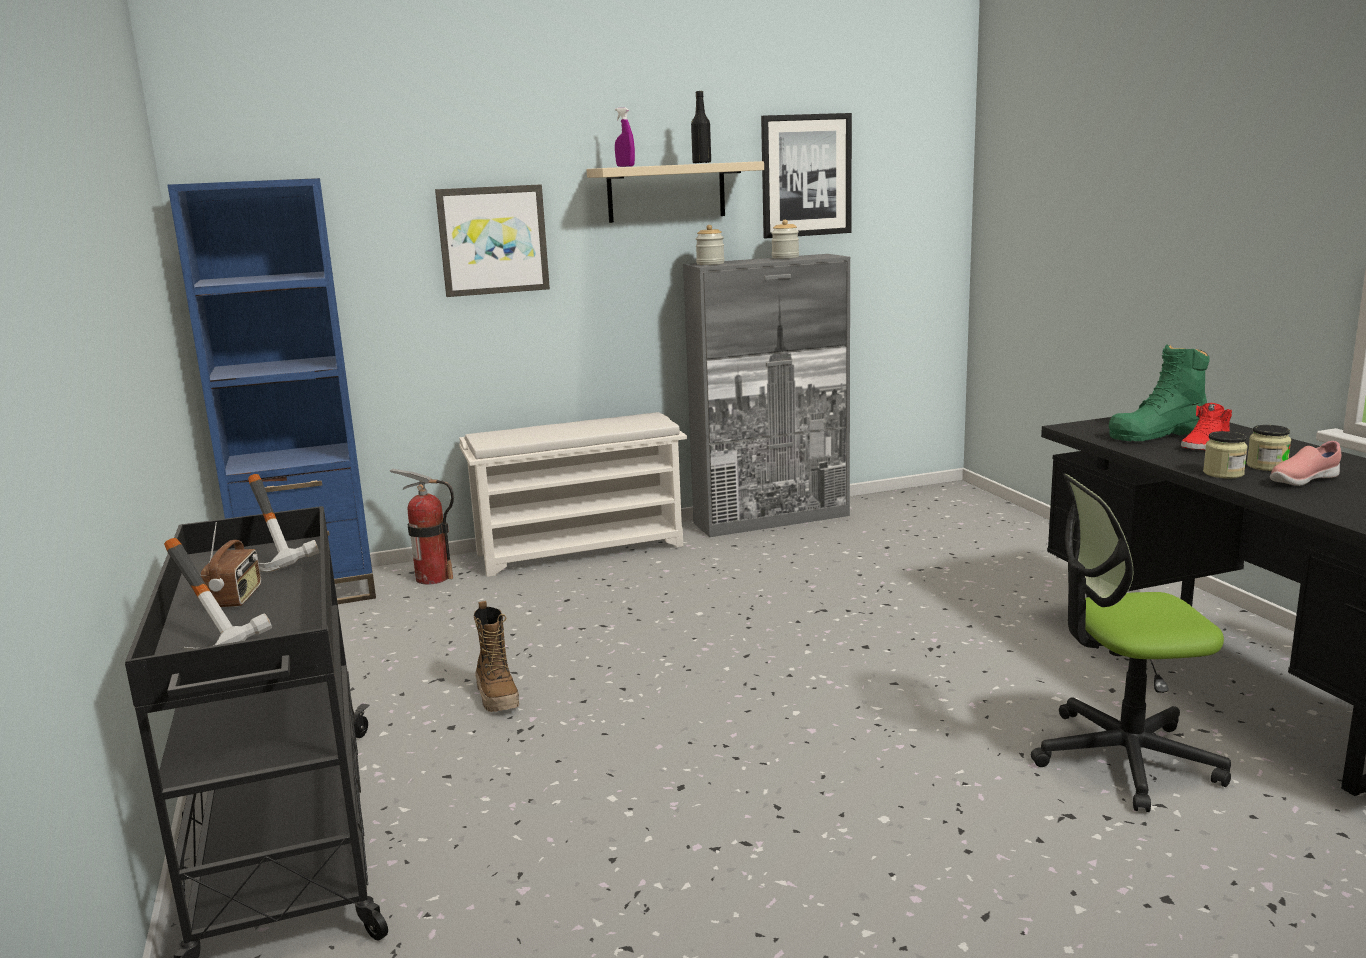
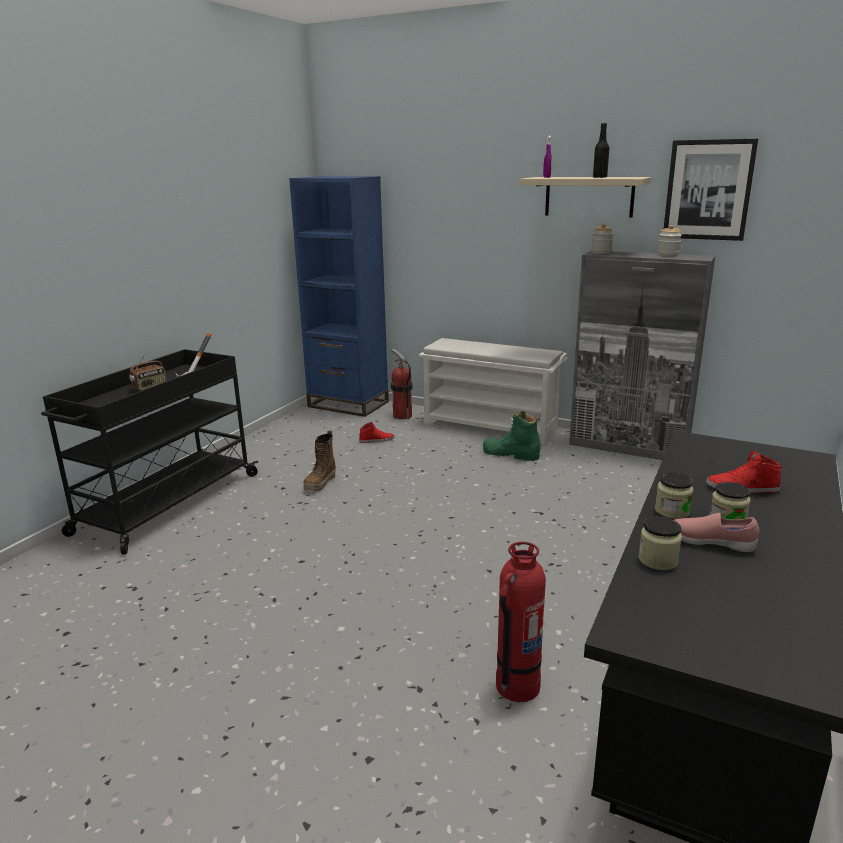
camera: 45 degrees right, 5 degrees up
(224, 634) = (114, 399): hammer -> none
(460, 617) = (376, 440): none -> red shoe
(493, 240) = (471, 220): picture -> none
(1124, 758) = (516, 686): office chair -> fire extinguisher
(1157, 433) = (737, 466): green boot -> green boot (510, 454)
(1318, 503) = (658, 560): none -> jar

